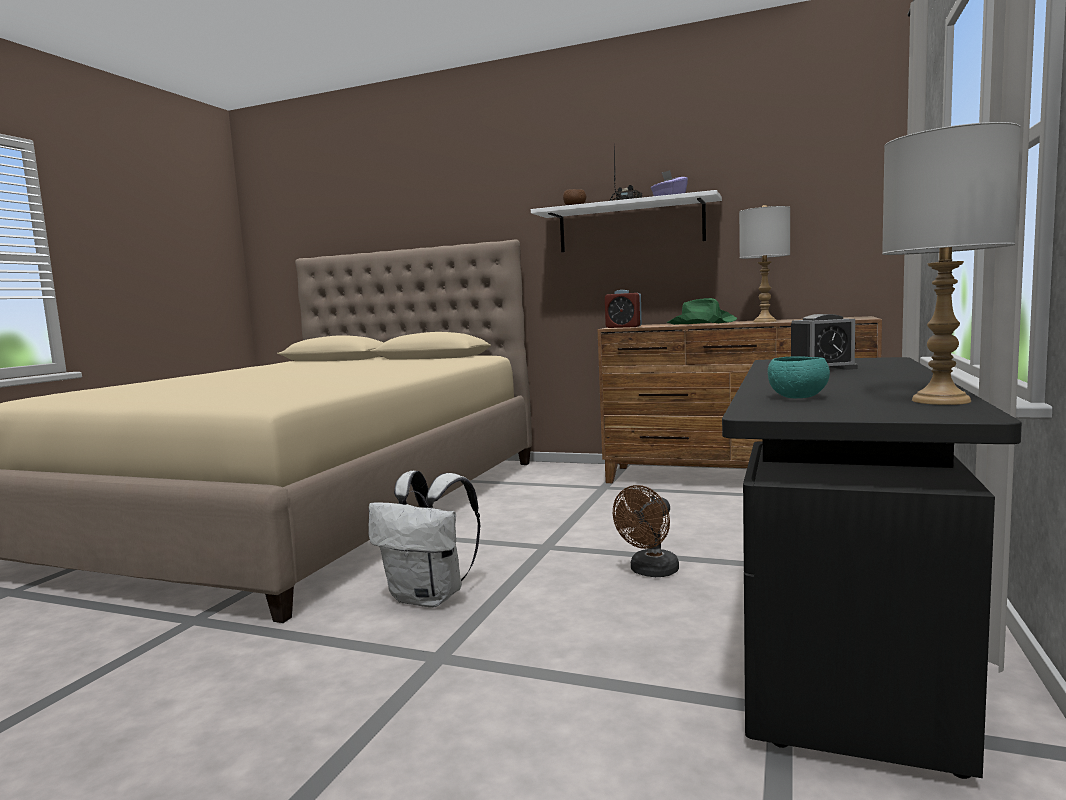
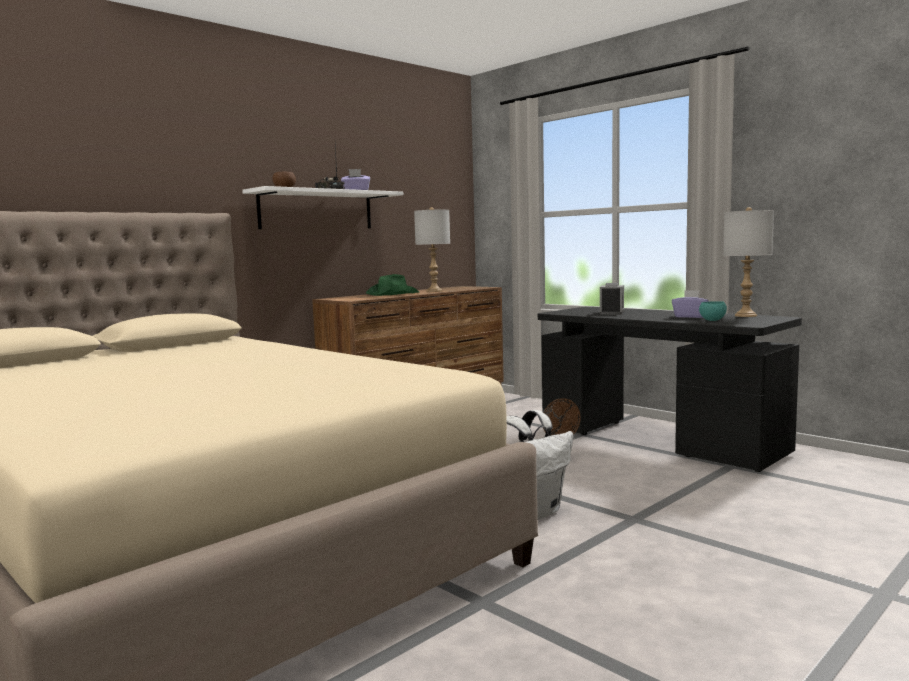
camera: 65 degrees left, 0 degrees up
(623, 327) = (359, 299): alarm clock -> none
(841, 388) = (690, 316): none -> purple tissue box

